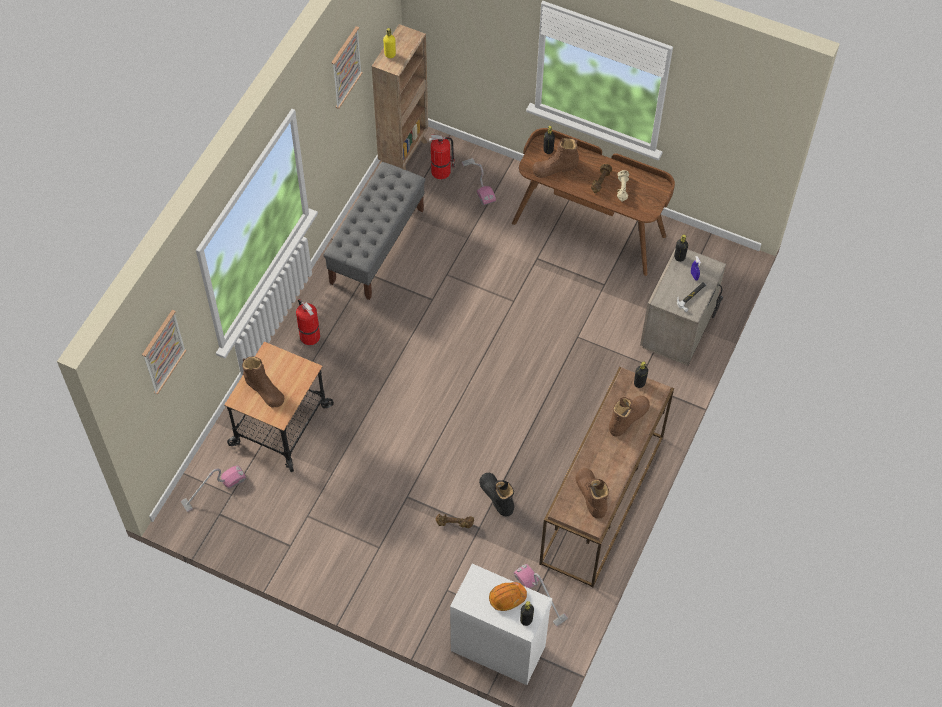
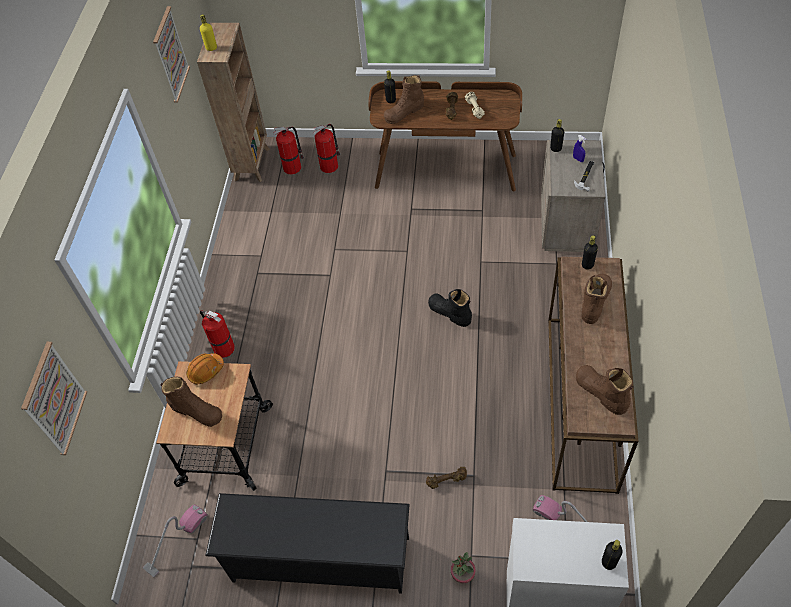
camera: 15 degrees left, 5 degrees down
(324, 547) = (320, 559): none -> black shoe rack
(377, 245) = (258, 246): grey bench -> none
(432, 603) = (462, 576): none -> potted plant
(478, 182) = (330, 165): vacuum cleaner -> fire extinguisher
(496, 496) = (476, 436): black boot -> black boot (449, 312)
(507, 598) = (573, 543): orange hard hat -> orange hard hat (205, 371)

